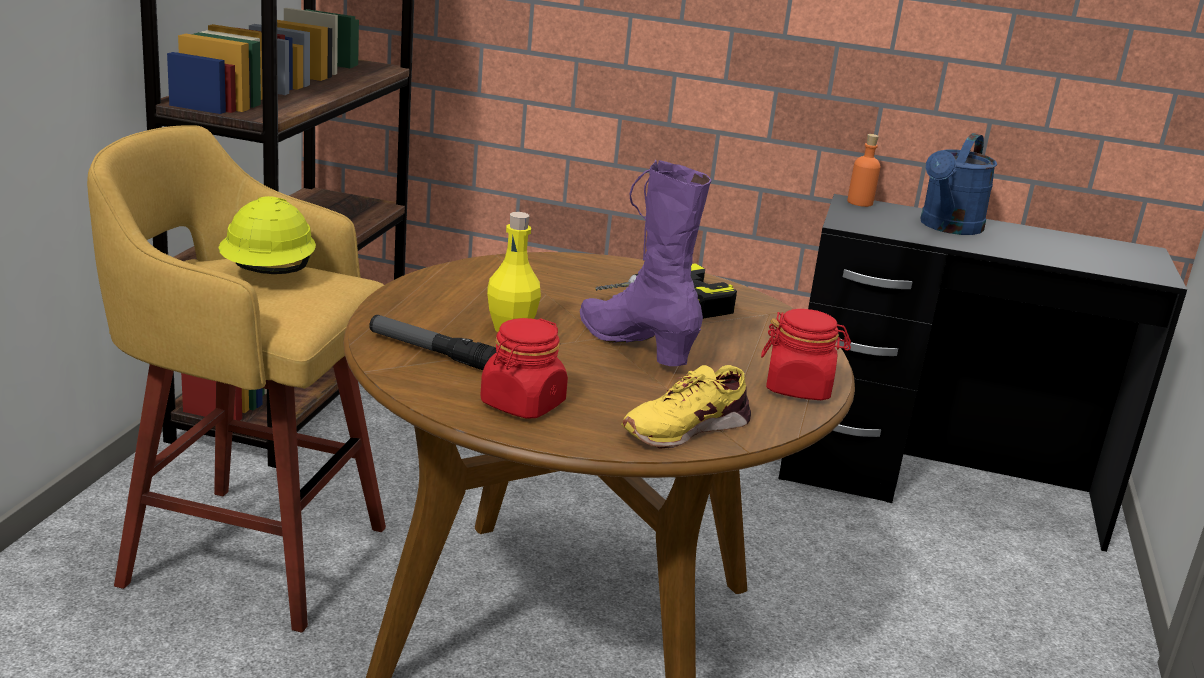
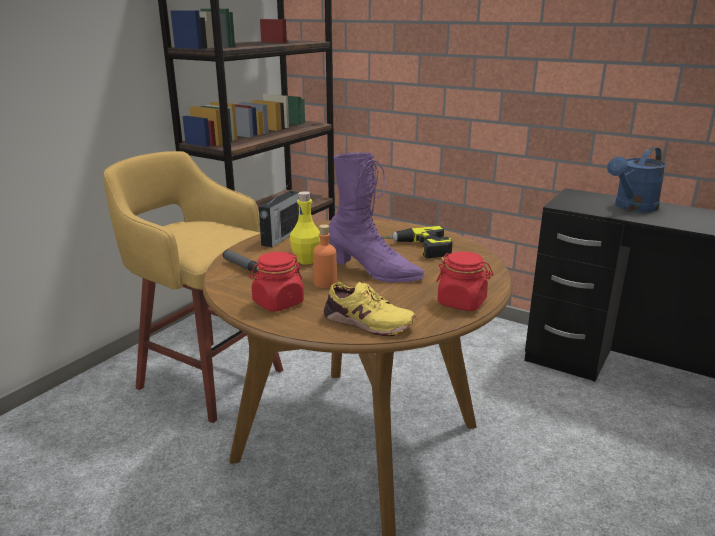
camera: 20 degrees right, 0 degrees up
(269, 274) = (205, 228): yellow hard hat -> none
(433, 288) = (281, 237): none -> radio
(634, 345) = (373, 272): purple boot -> purple boot turned 135 degrees clockwise
(685, 428) = (367, 323): yellow shoe -> yellow shoe turned 135 degrees counterclockwise
(860, 202) = (579, 193): orange bottle -> orange bottle (325, 283)

